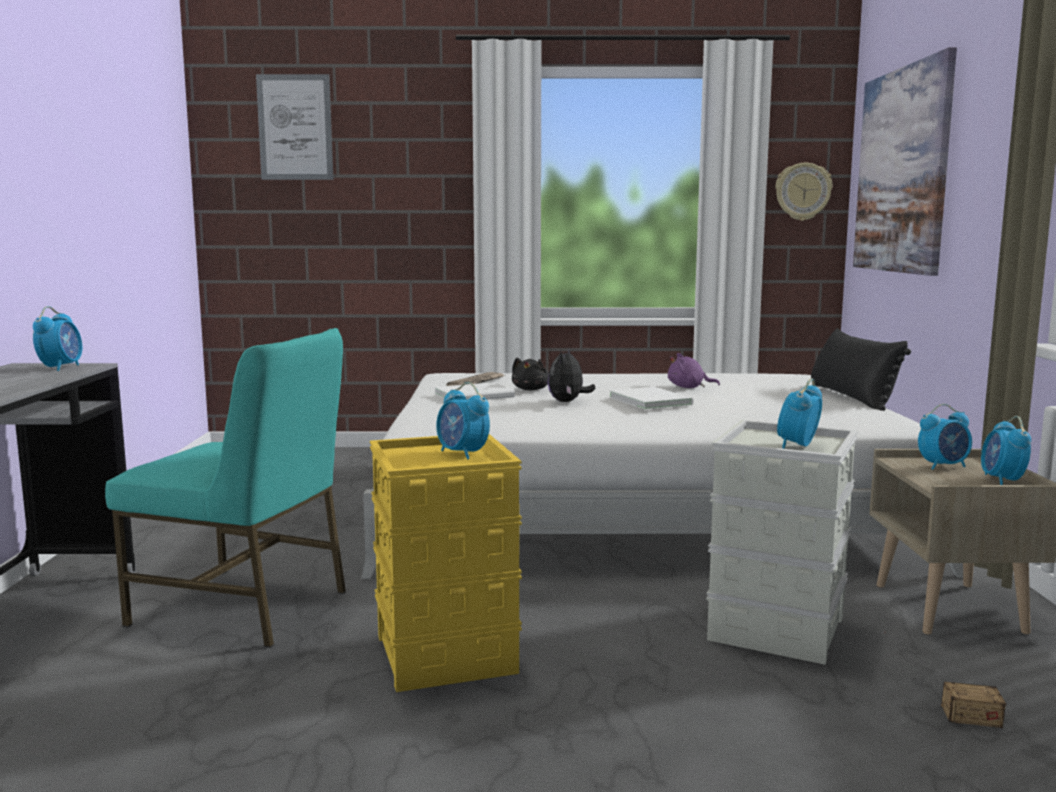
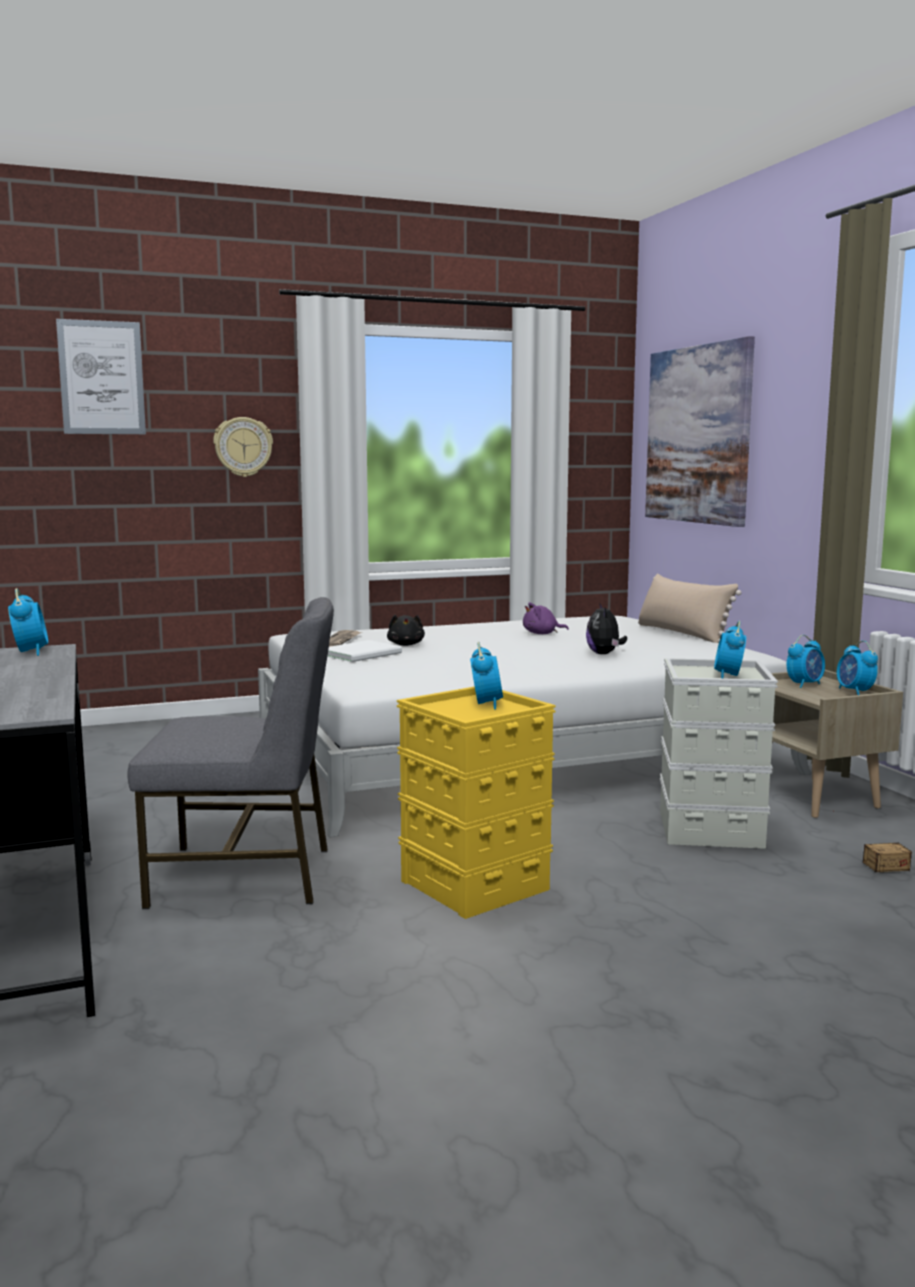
camera: 20 degrees left, 0 degrees up
(244, 607) = (245, 876): turquoise chair -> grey chair
(462, 454) = (486, 704): alarm clock -> alarm clock turned 120 degrees counterclockwise
(568, 402) = (458, 654): plush toy -> plush toy (604, 654)
(650, 400) = (530, 647): white book -> none
(802, 191) = (594, 448): wall clock -> wall clock (243, 447)
(851, 397) = (682, 634): black pillow -> beige pillow

